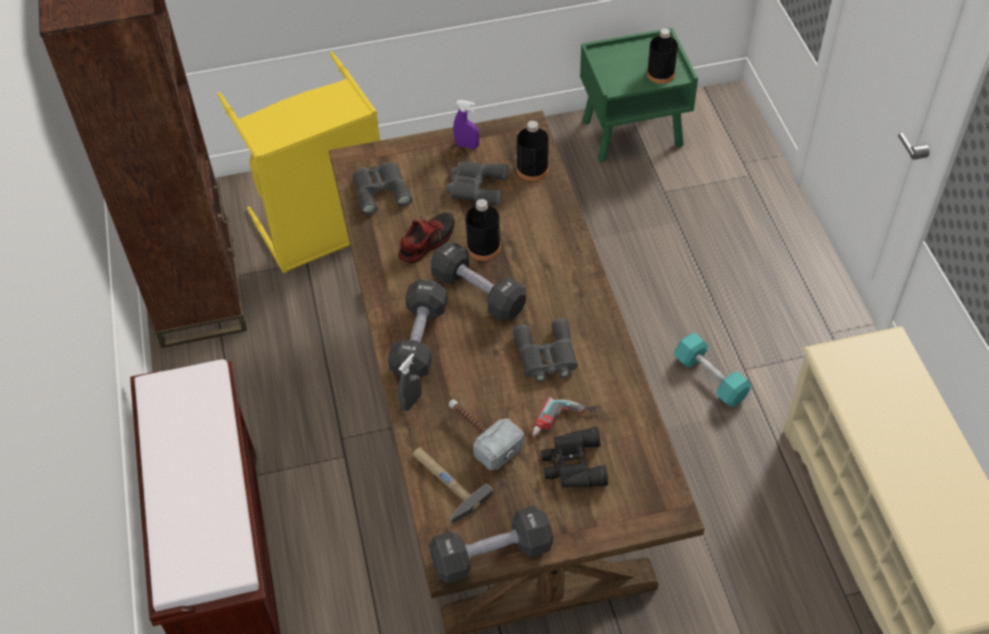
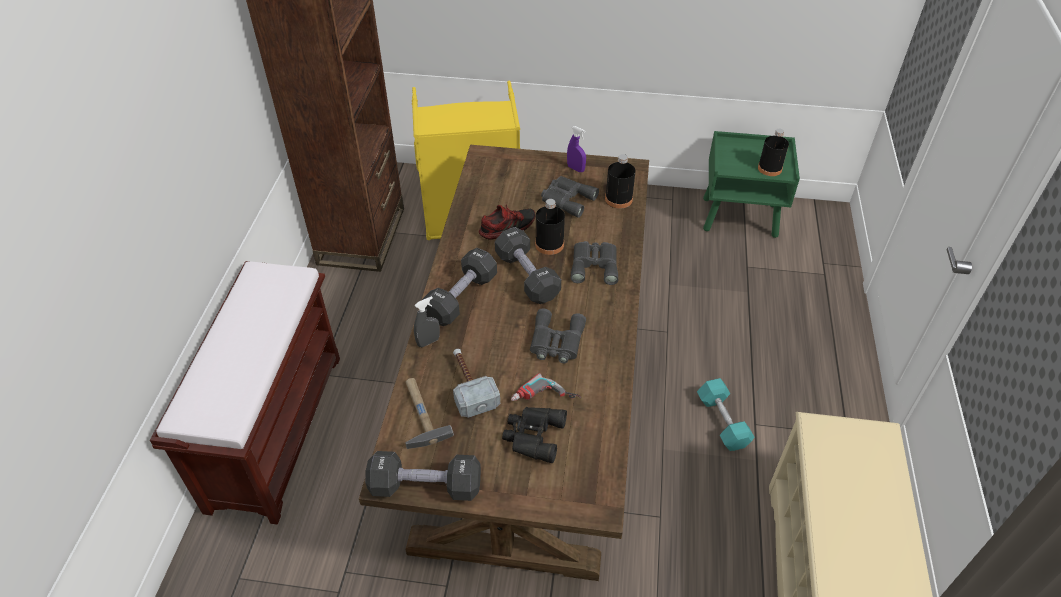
camera: 20 degrees right, 5 degrees down
(381, 190) = (492, 181): grey binoculars -> grey binoculars (594, 265)

